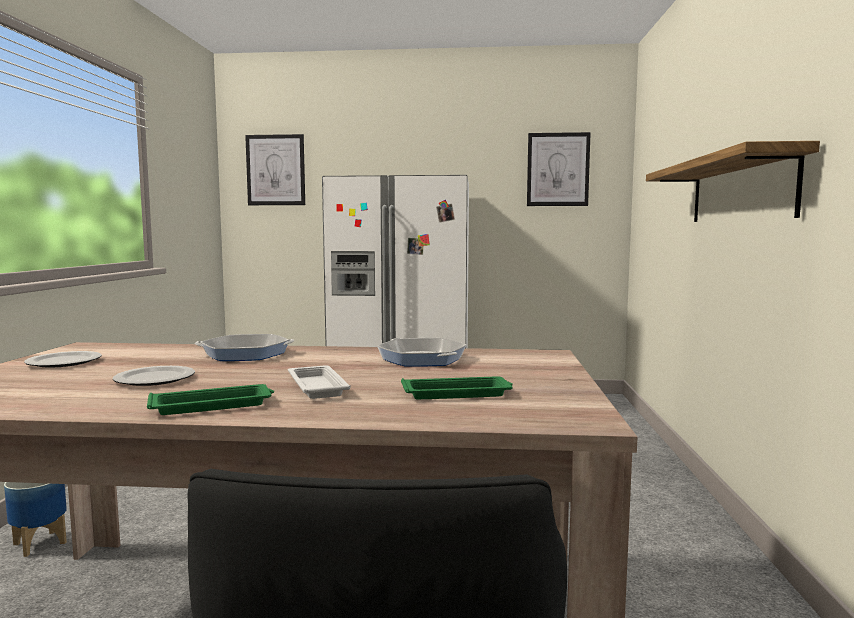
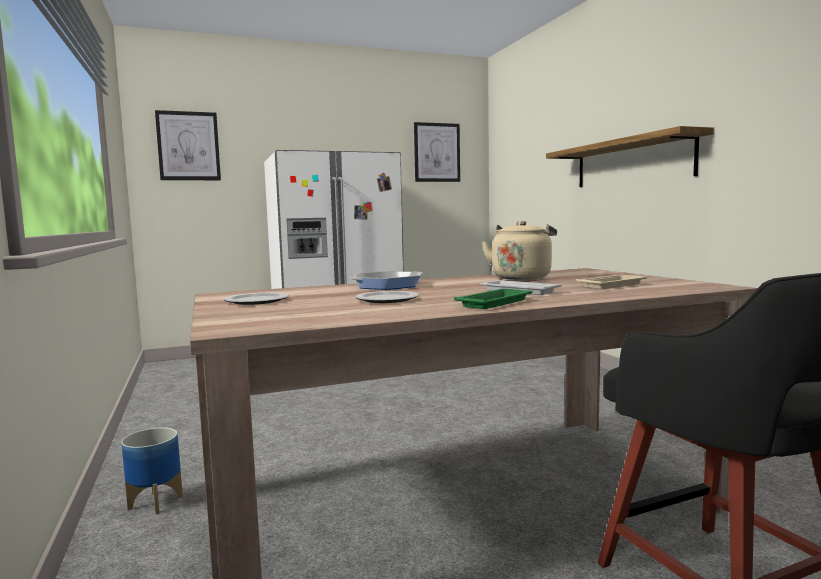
camera: 25 degrees left, 0 degrees up
(422, 359) = (522, 277): frying pan -> beige kettle
(458, 393) = (612, 285): green tray -> beige tray

